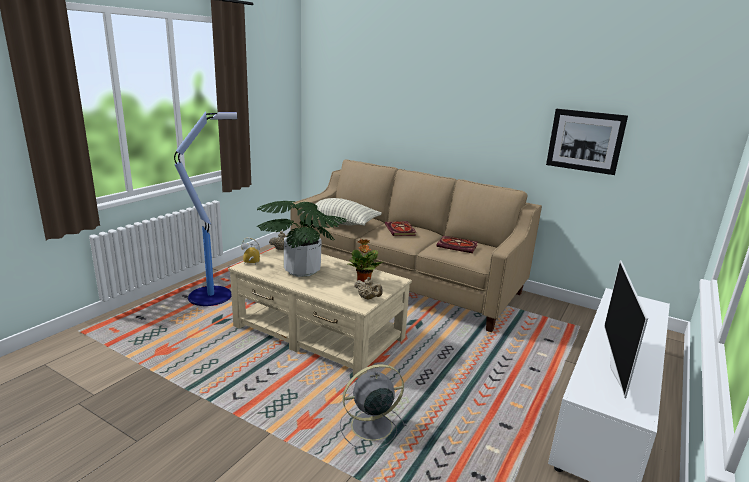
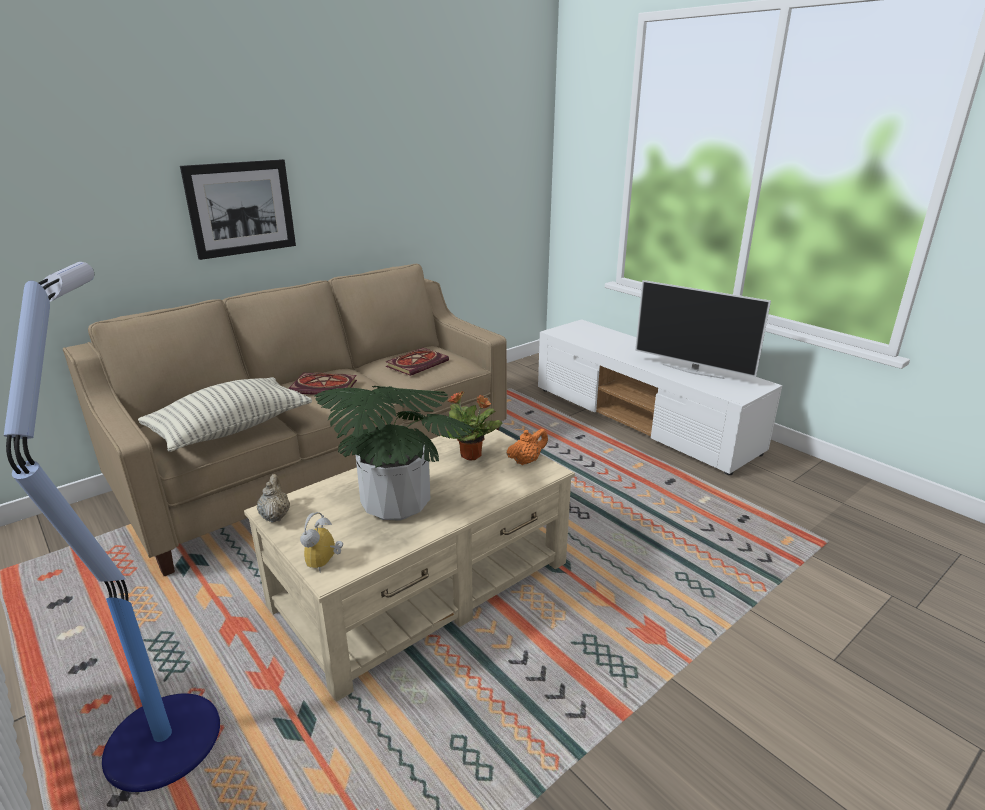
camera: 70 degrees left, 5 degrees up
(368, 298) = (526, 461): beige teapot -> orange teapot
(370, 426) = (663, 576): grey fan -> none
(585, 141) = (439, 181): picture -> picture (241, 208)

